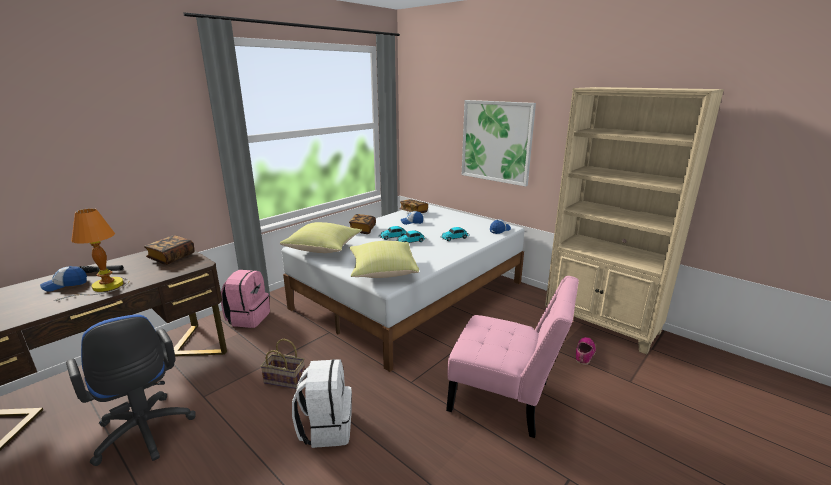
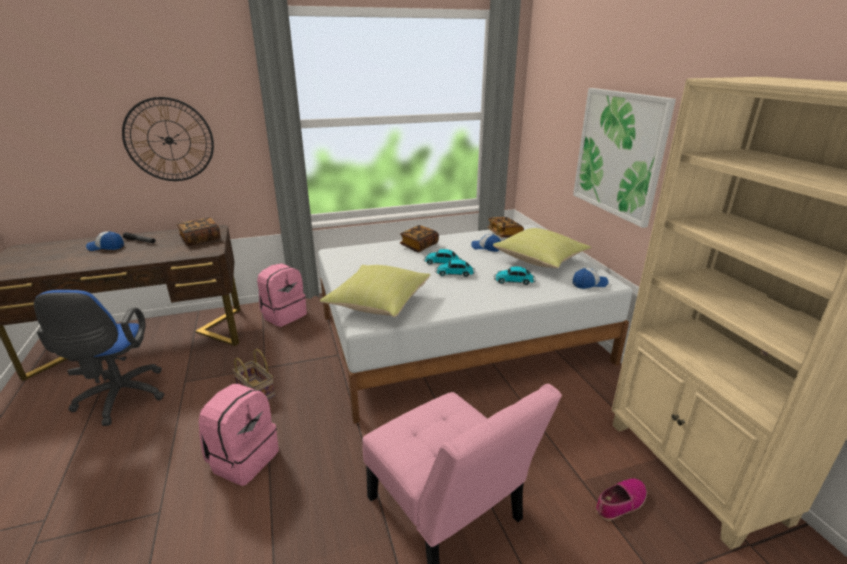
camera: 30 degrees right, 5 degrees up
(105, 287) = (124, 256): table lamp -> none
(116, 164) = (169, 140): none -> wall clock
(324, 249) = (354, 260): yellow pillow -> yellow pillow (541, 261)
(326, 428) = (243, 459): white backpack -> pink backpack

